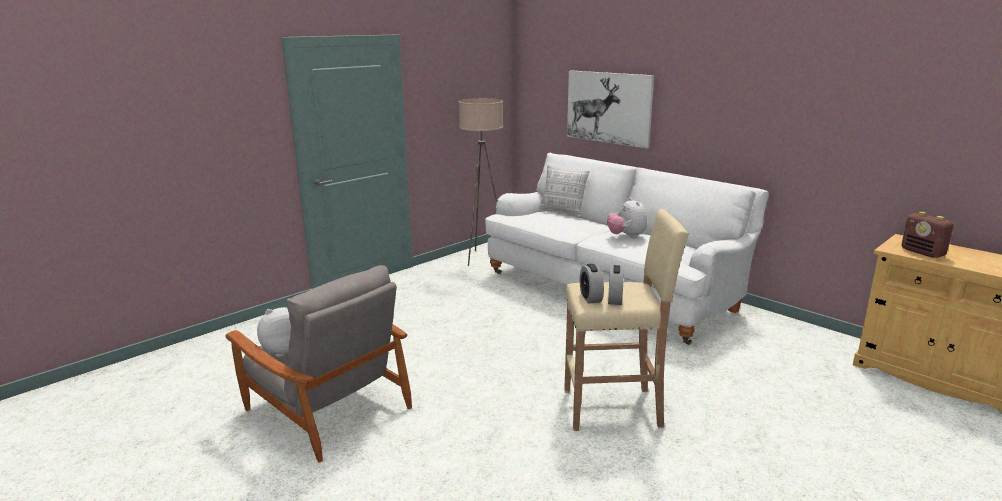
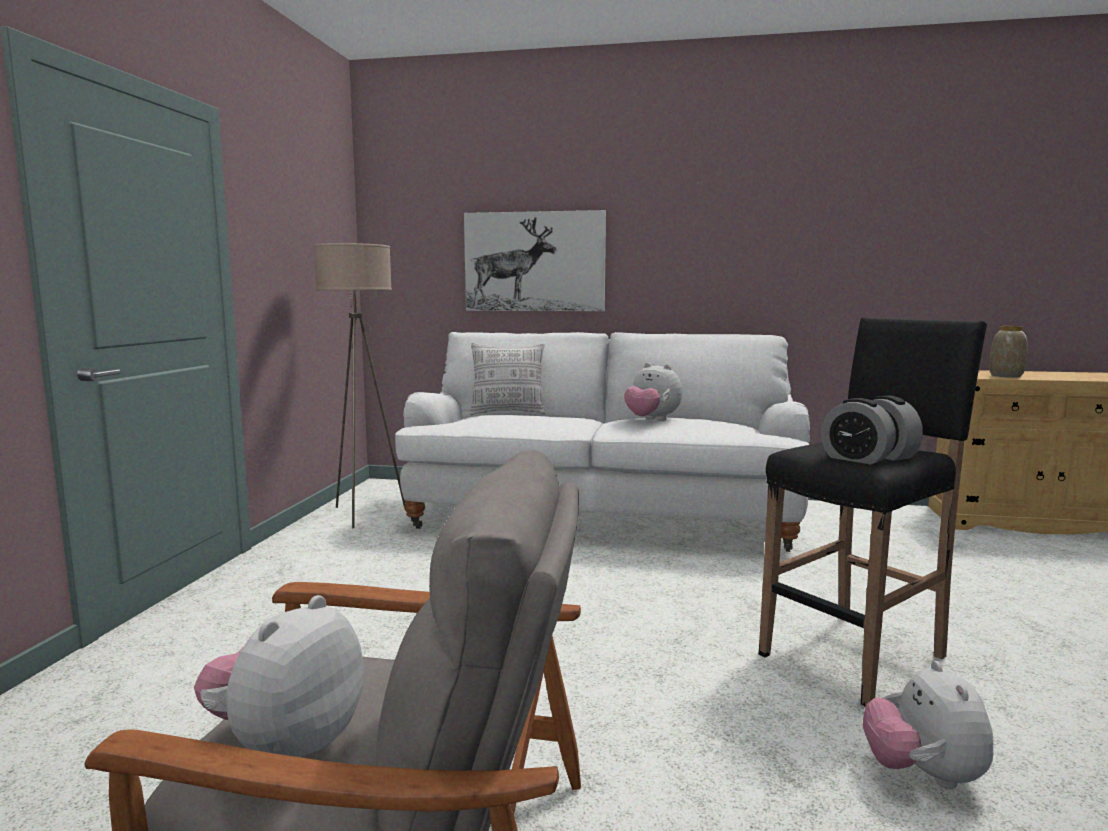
camera: 35 degrees left, 10 degrees down
(547, 461) = (923, 775): none -> plush toy
(614, 408) = (855, 655): beige stool -> black stool
(923, 253) = (1006, 376): radio -> vase

